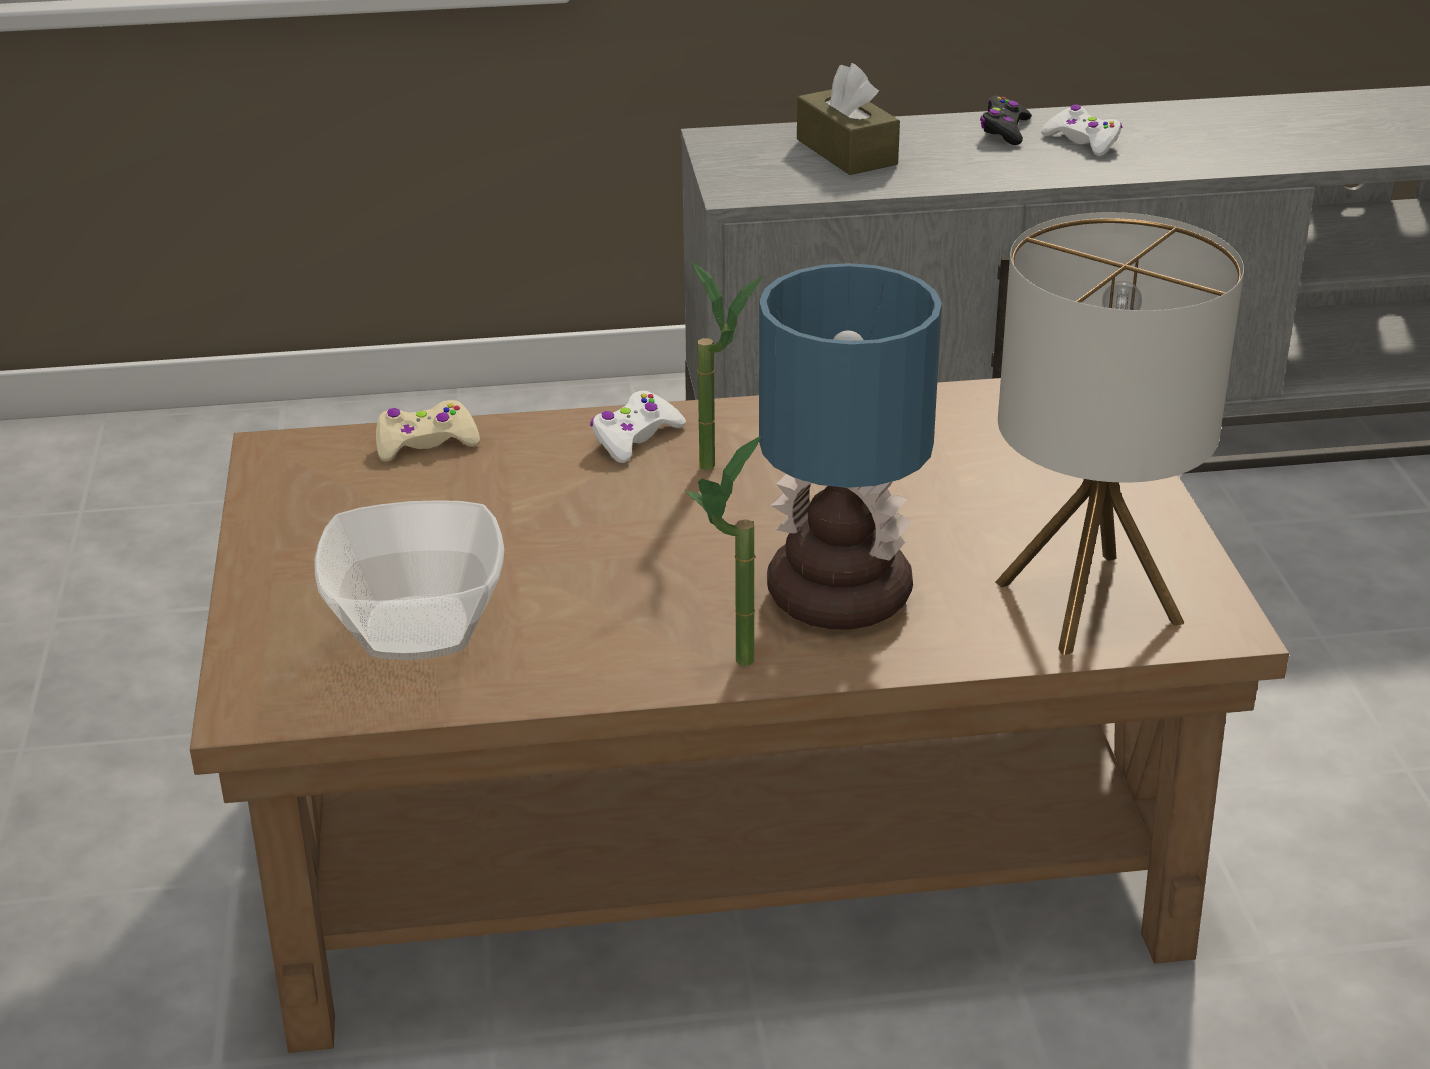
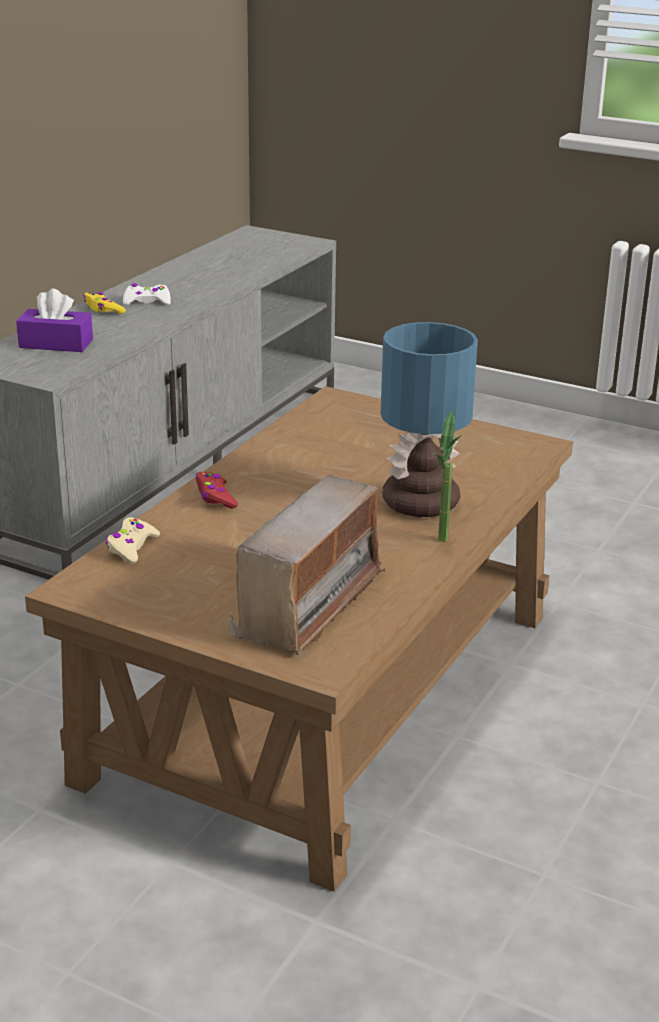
camera: 55 degrees left, 5 degrees down
(420, 628) = (310, 604): bowl -> radio
(635, 438) = (215, 497): white game controller -> red game controller
(723, 468) = (277, 488): potted plant -> none
(846, 152) = (56, 344): brown tissue box -> purple tissue box
(1004, 130) = (103, 309): black game controller -> yellow game controller
(1087, 602) = (493, 460): table lamp -> none

